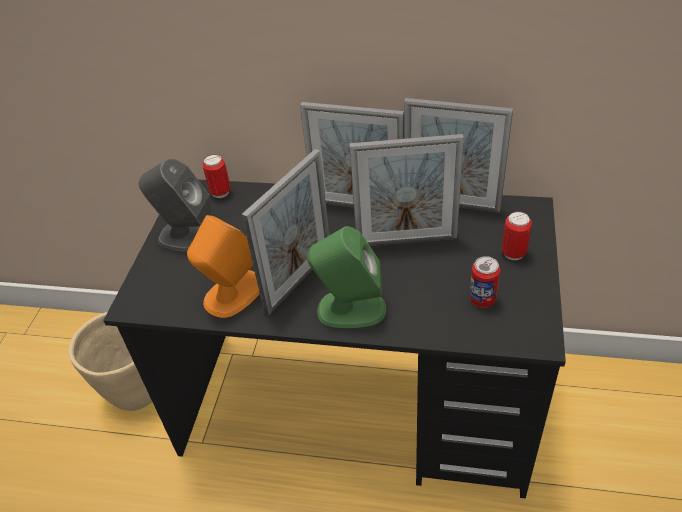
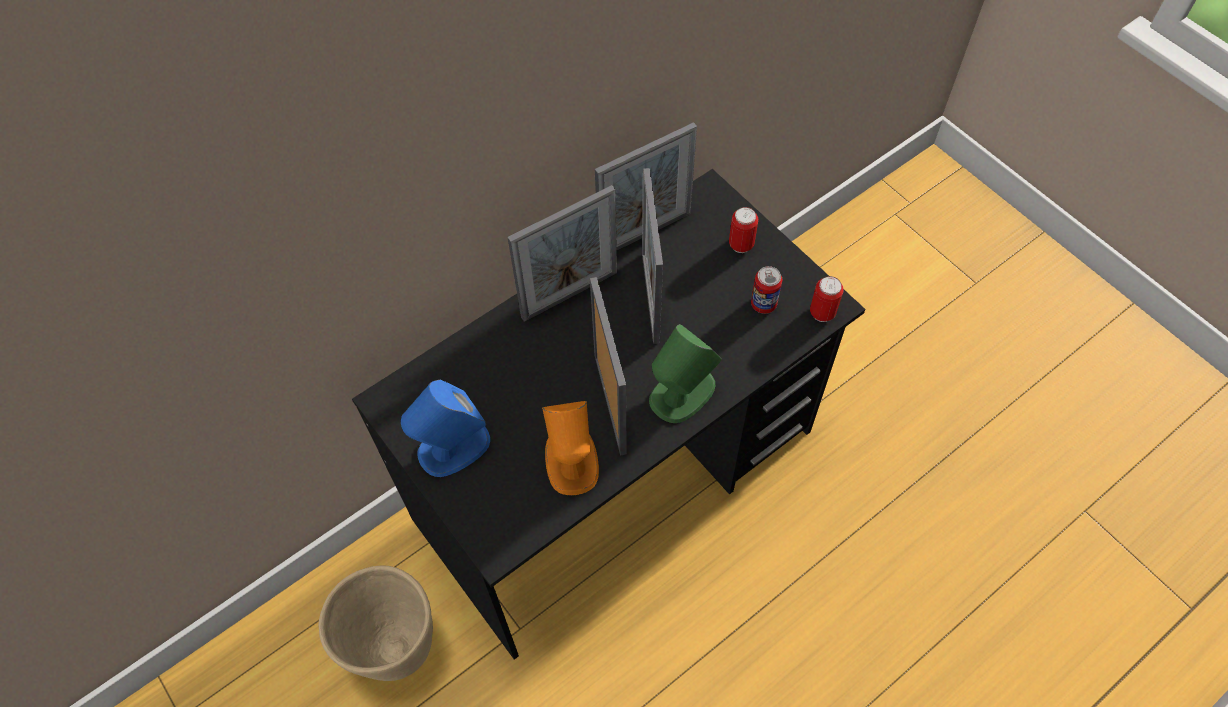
camera: 50 degrees left, 15 degrees up
(187, 236) = (452, 447): grey speaker -> blue speaker
(220, 192) = (421, 379): can -> can (822, 313)
(406, 241) = (650, 297): picture frame -> picture frame turned 135 degrees clockwise

